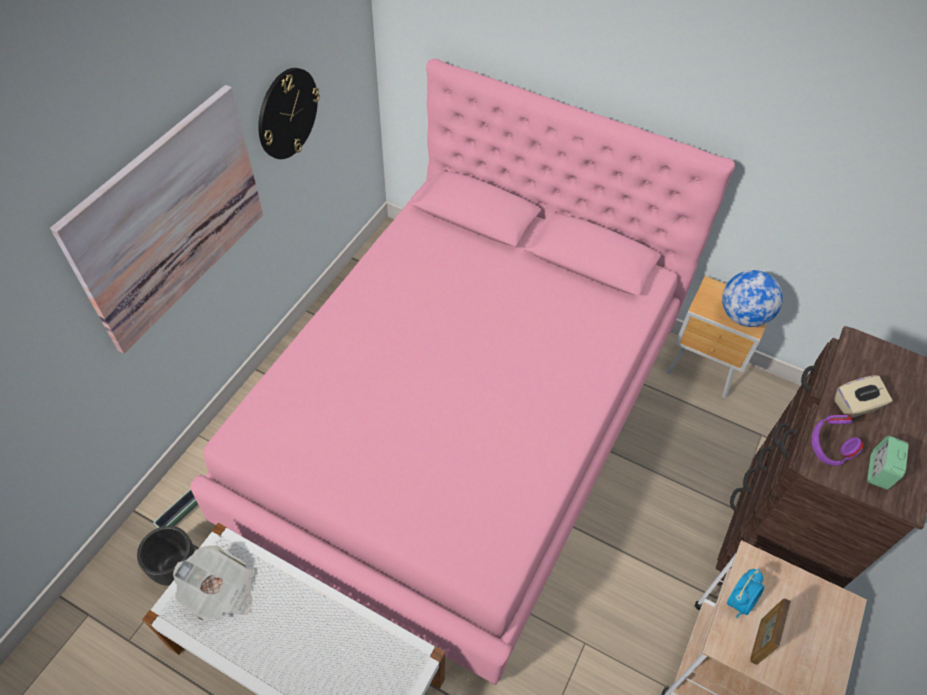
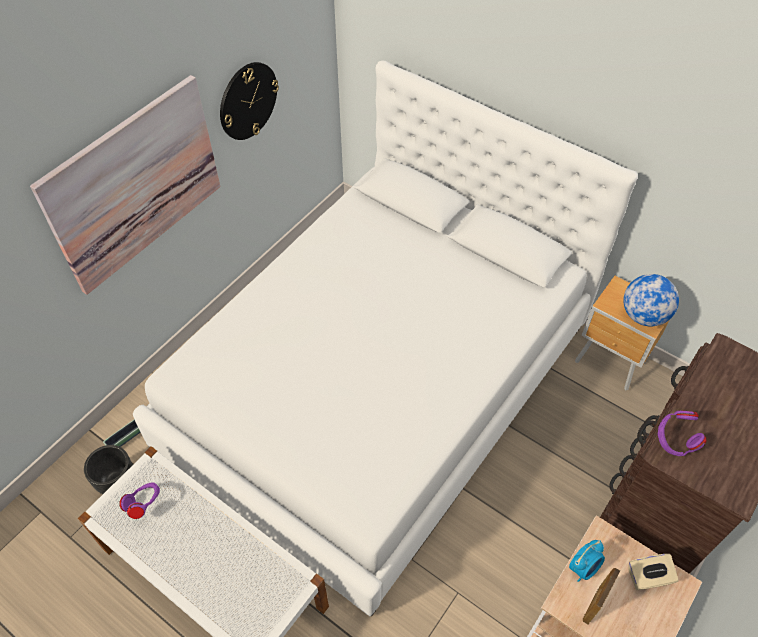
camera: 10 degrees right, 0 degrees up
(221, 592) = (144, 504): newspaper -> purple headphones
(461, 422) = (380, 386): pink bed -> white bed
(856, 406) = (711, 405): beige tissue box -> beige tissue box (648, 577)
(878, 471) = (718, 466): alarm clock -> none

